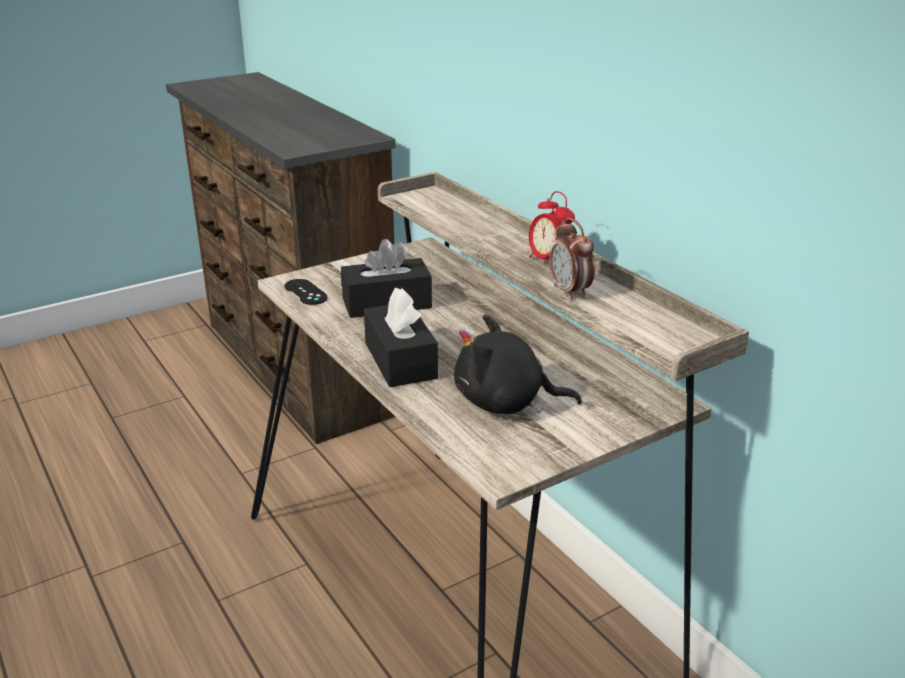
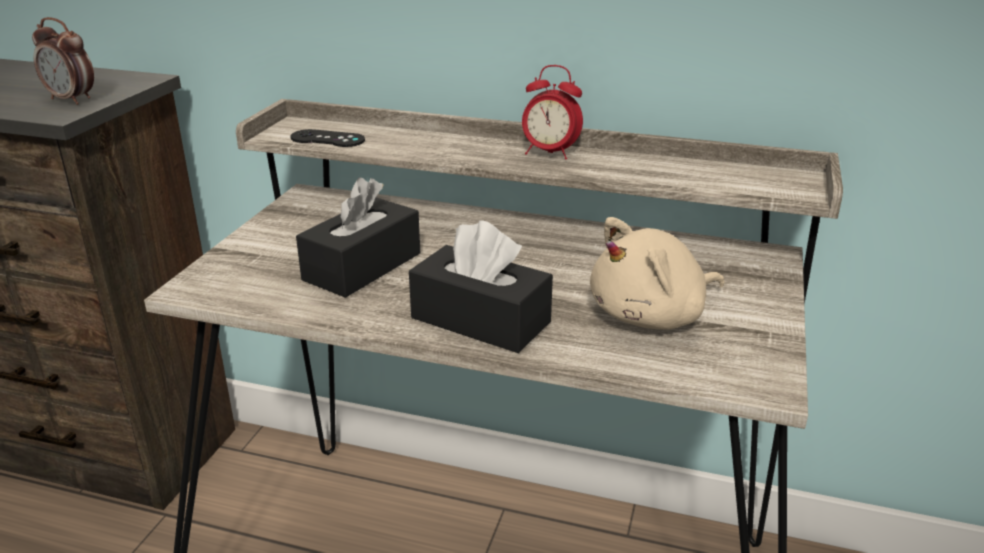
camera: 40 degrees left, 0 degrees up
(305, 292) = (239, 290): black game controller -> black game controller (327, 139)
(505, 403) = (652, 316): black plush toy -> beige plush toy
(570, 292) = (621, 173): alarm clock -> alarm clock (72, 100)

